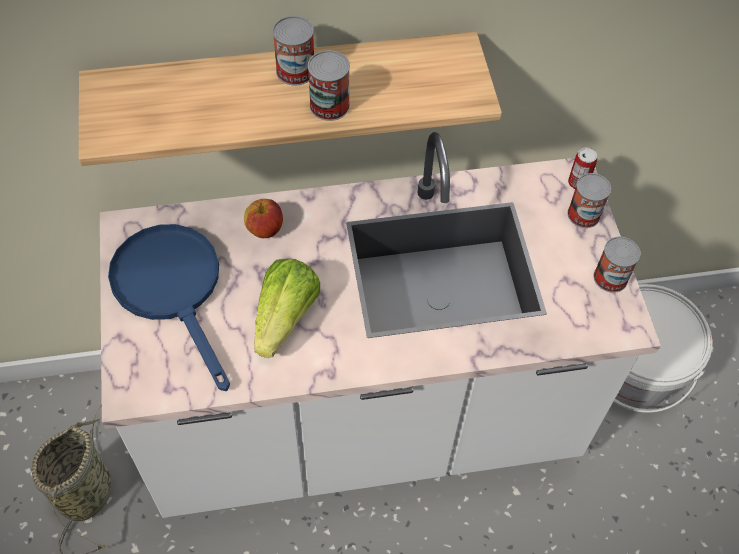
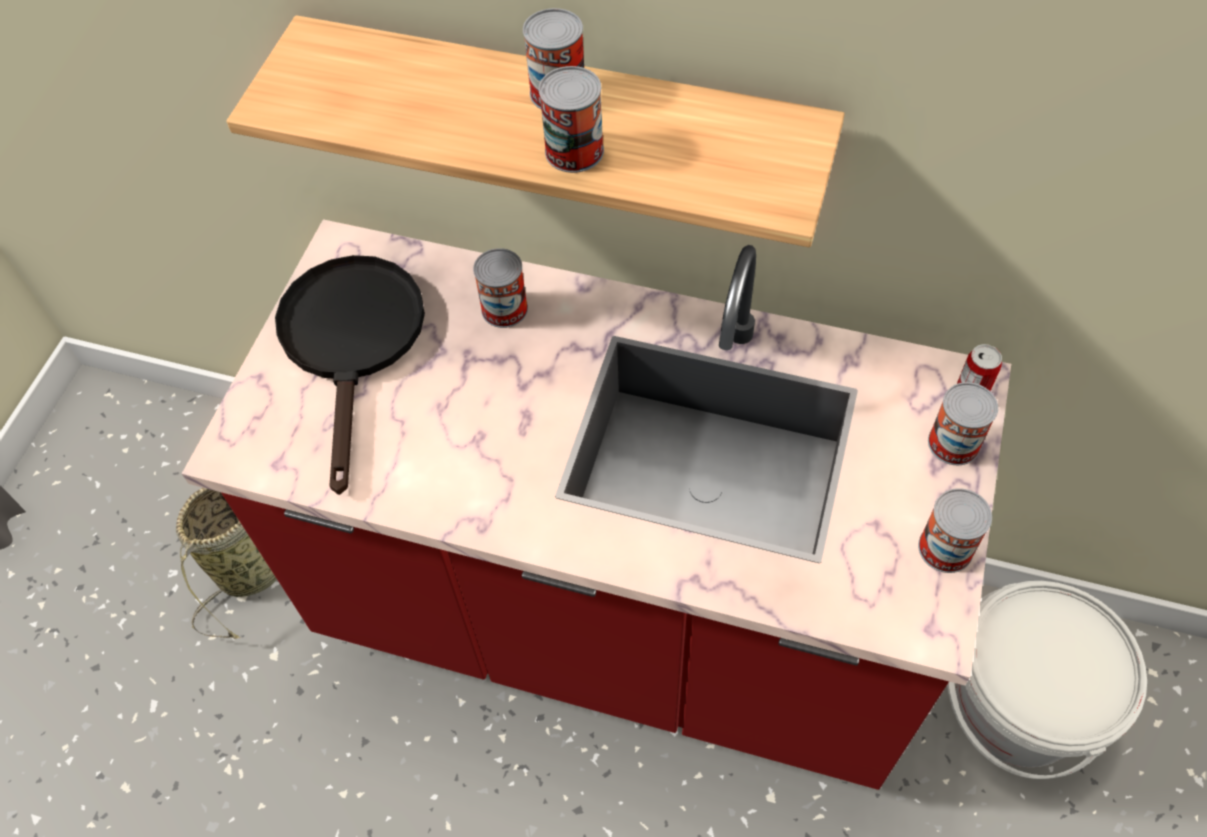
camera: 30 degrees right, 0 degrees up
(173, 289) = (353, 343): blue frying pan -> black frying pan
(265, 229) = (504, 309): apple -> can
(285, 318) = (466, 431): lettuce -> none
(364, 424) = (615, 621): white counter -> red counter

